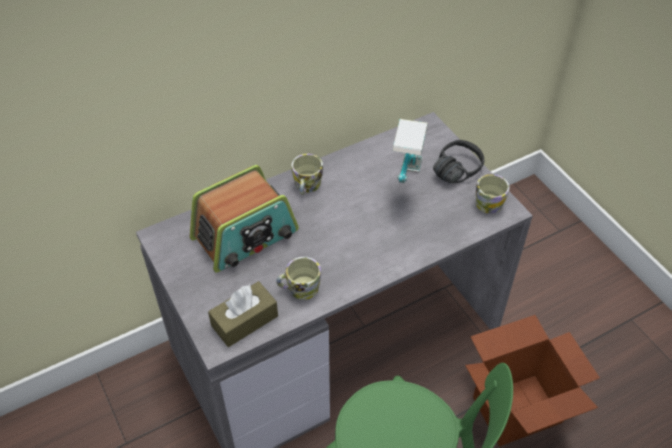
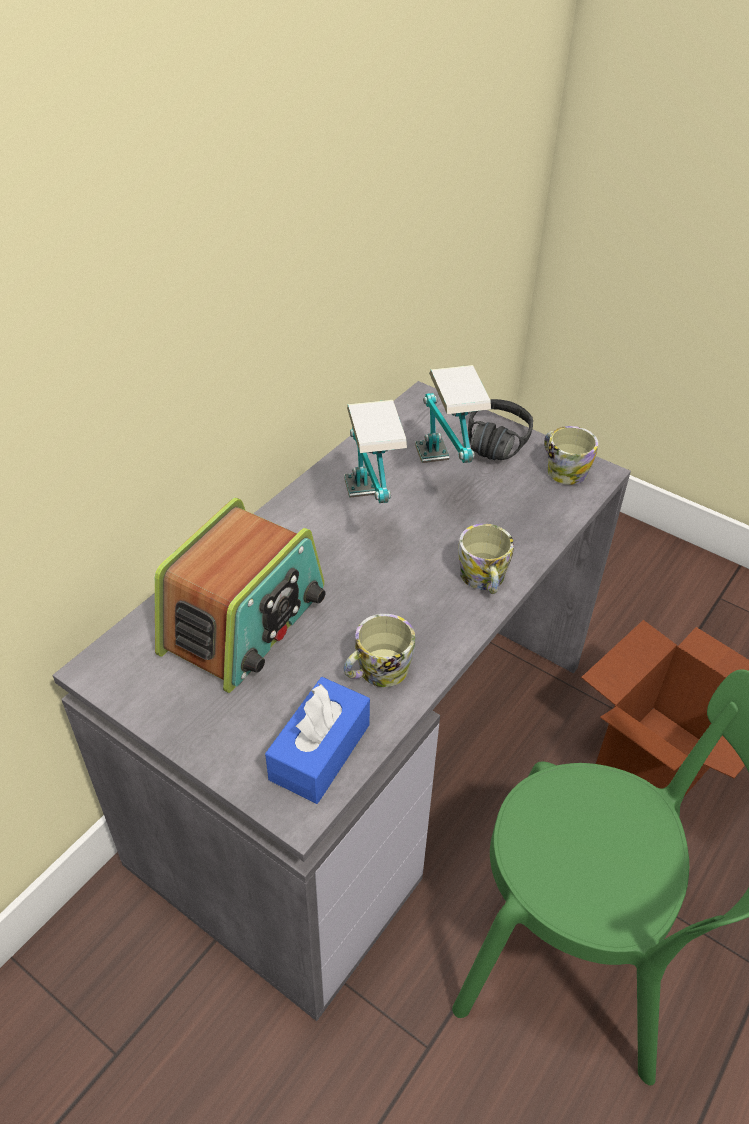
camera: 25 degrees left, 5 degrees down
(244, 321) = (320, 751): brown tissue box -> blue tissue box
(306, 186) = (299, 523): mug -> mug (484, 580)
(348, 196) = (370, 519): none -> table lamp

